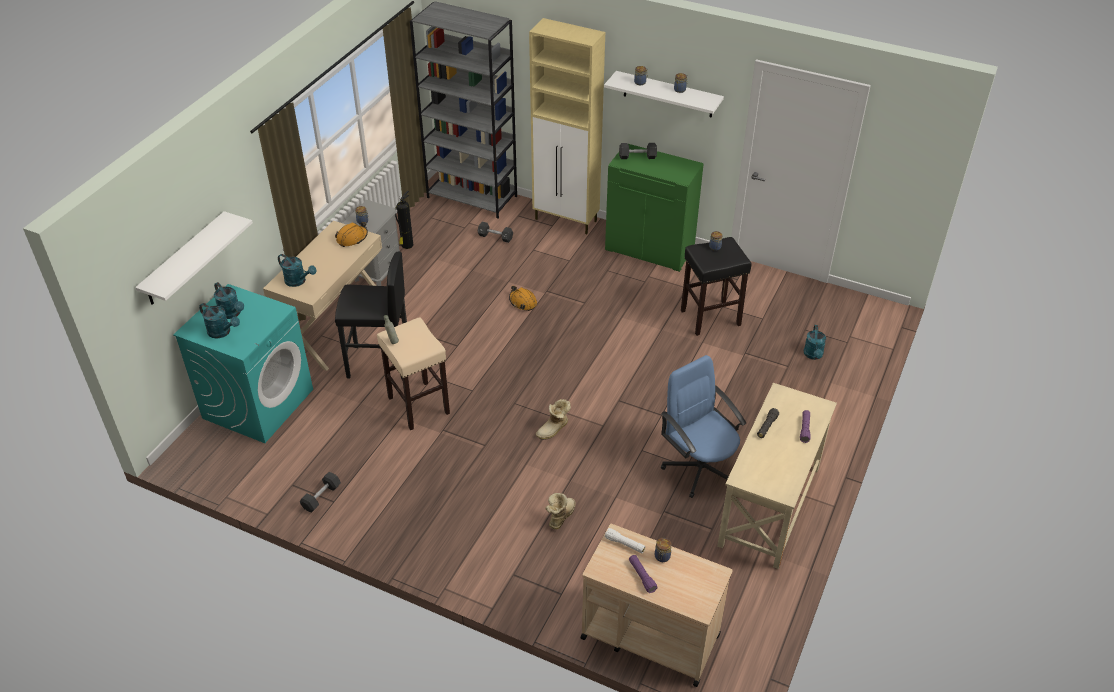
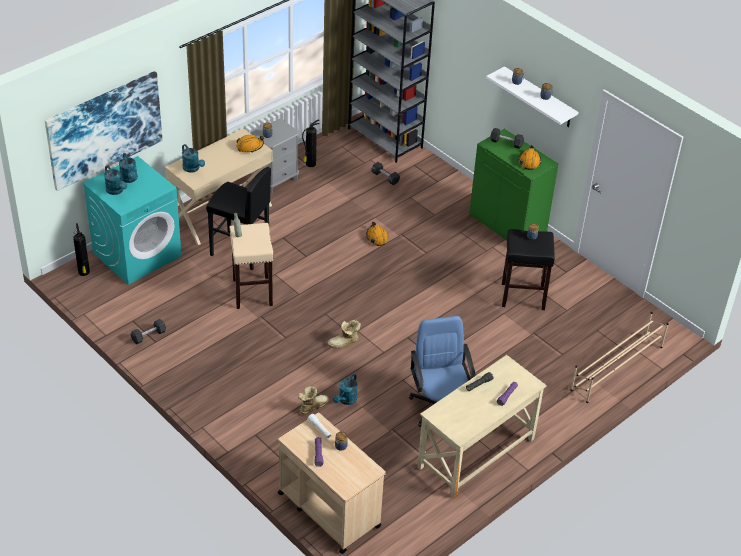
camera: 20 degrees right, 0 degrees up
(184, 259) = (104, 129): white shelf -> picture
(202, 446) = (84, 273): none -> fire extinguisher
(566, 220) = (452, 180): beige cabinet -> none
(673, 169) = (529, 161): none -> orange hard hat
(813, 355) = (590, 353): turquoise watering can -> turquoise watering can (346, 400)
(849, 363) = (616, 368): none -> beige shoe rack

